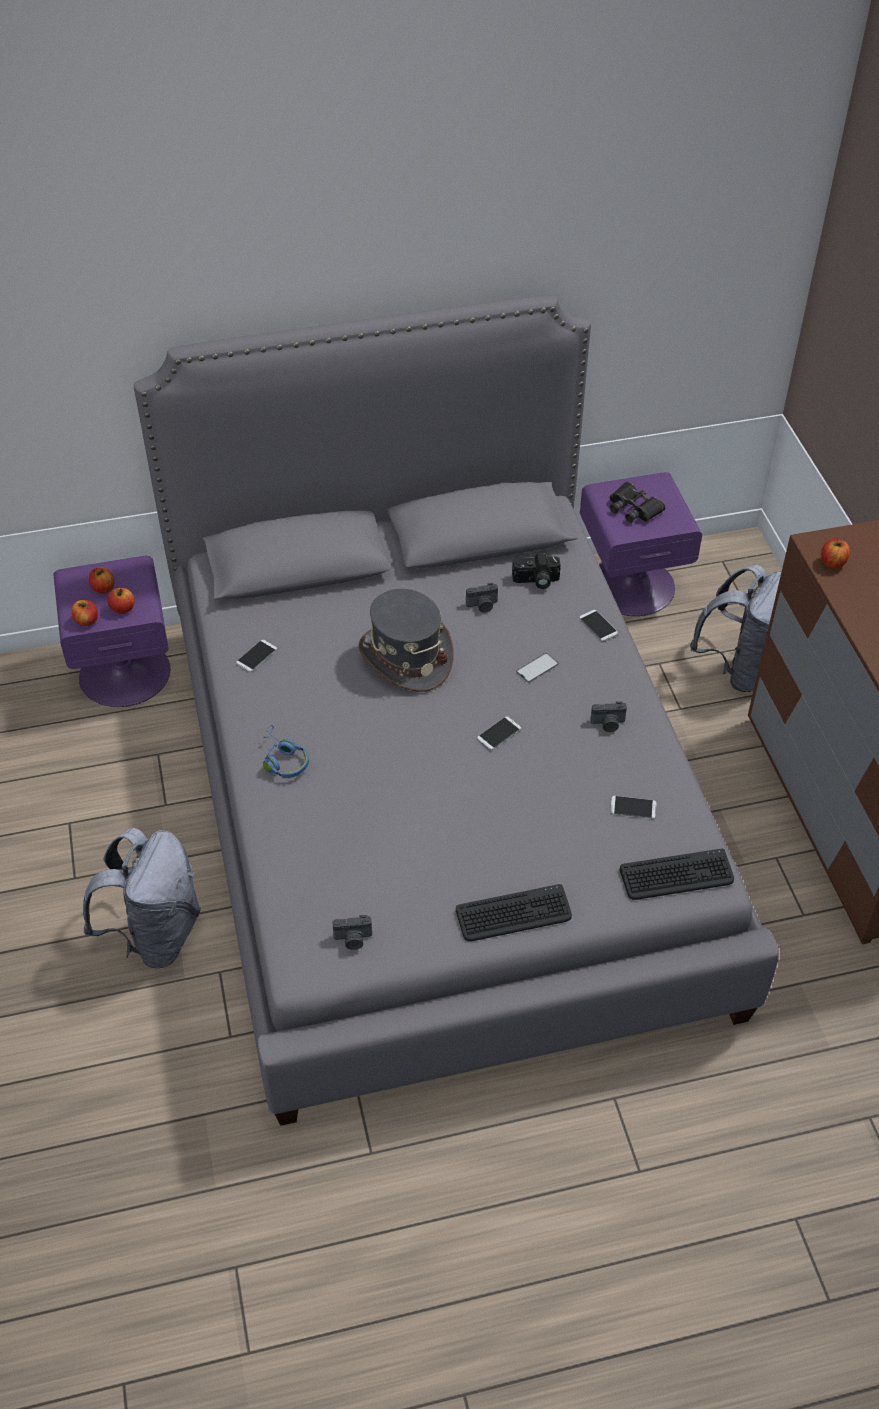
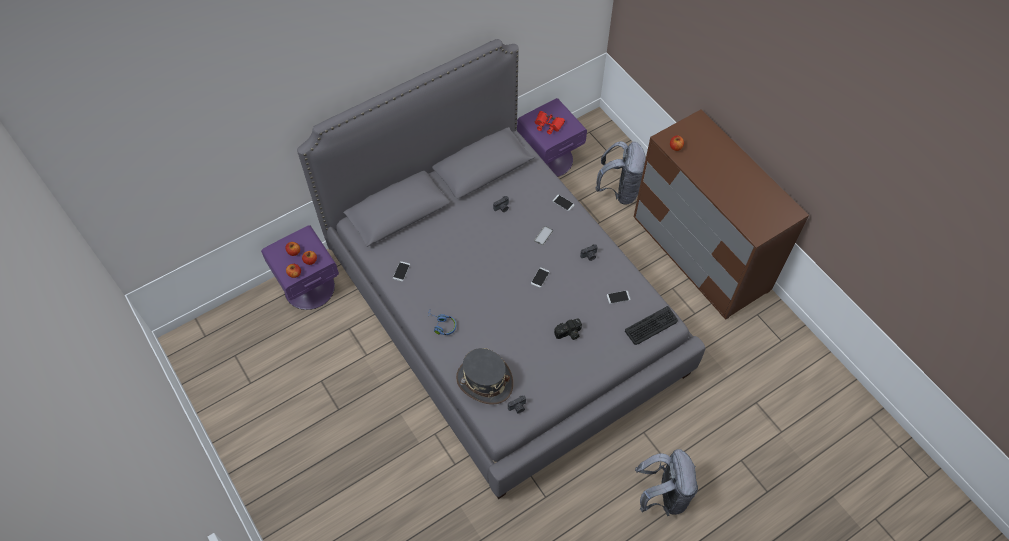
camera: 20 degrees left, 10 degrees up
(156, 934) = (394, 425): grey backpack -> grey backpack (663, 494)
(405, 657) = (476, 249): grey hat -> grey hat (484, 381)
(514, 914) = (586, 370): keyboard -> none
(536, 581) = (522, 186): camera -> camera (568, 334)
(634, 508) = (548, 124): black binoculars -> red binoculars

